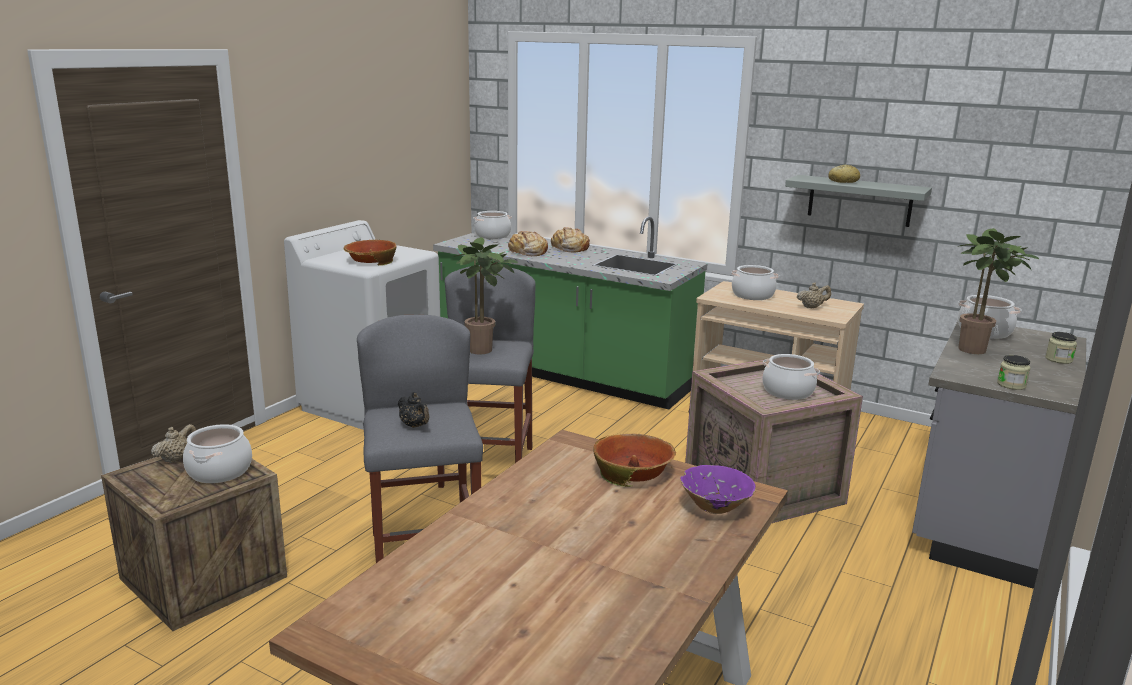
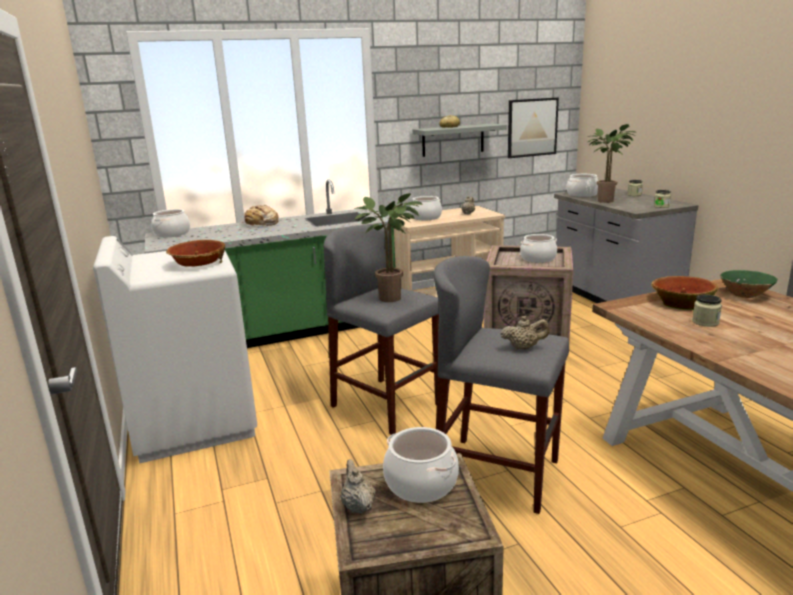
camera: 50 degrees left, 0 degrees up
(415, 426) = (524, 347): black teapot -> beige teapot
(527, 252) = (243, 234): bread -> none
(571, 493) = (705, 322): none -> jar
(715, 507) = (745, 295): purple bowl -> green bowl
(1011, 207) = (532, 127): none -> picture

